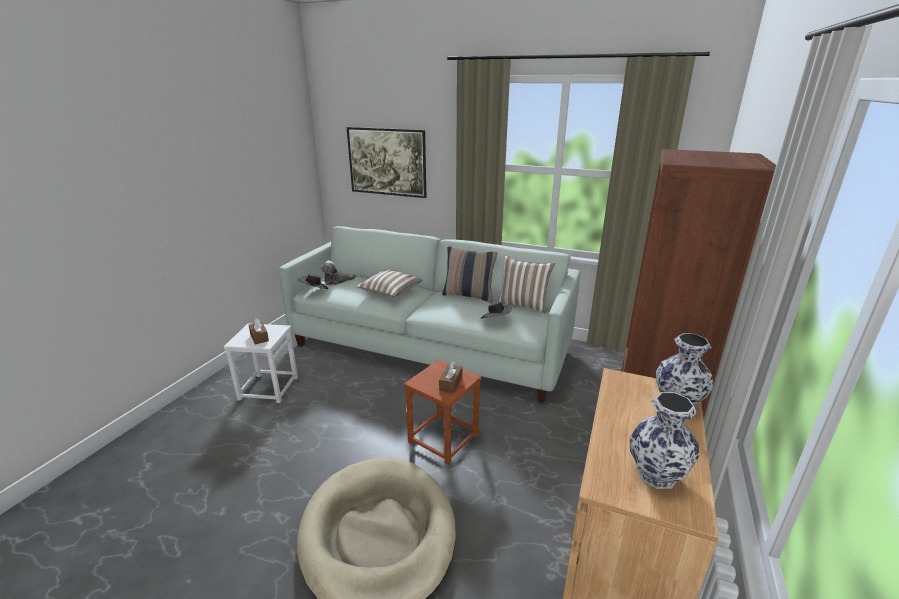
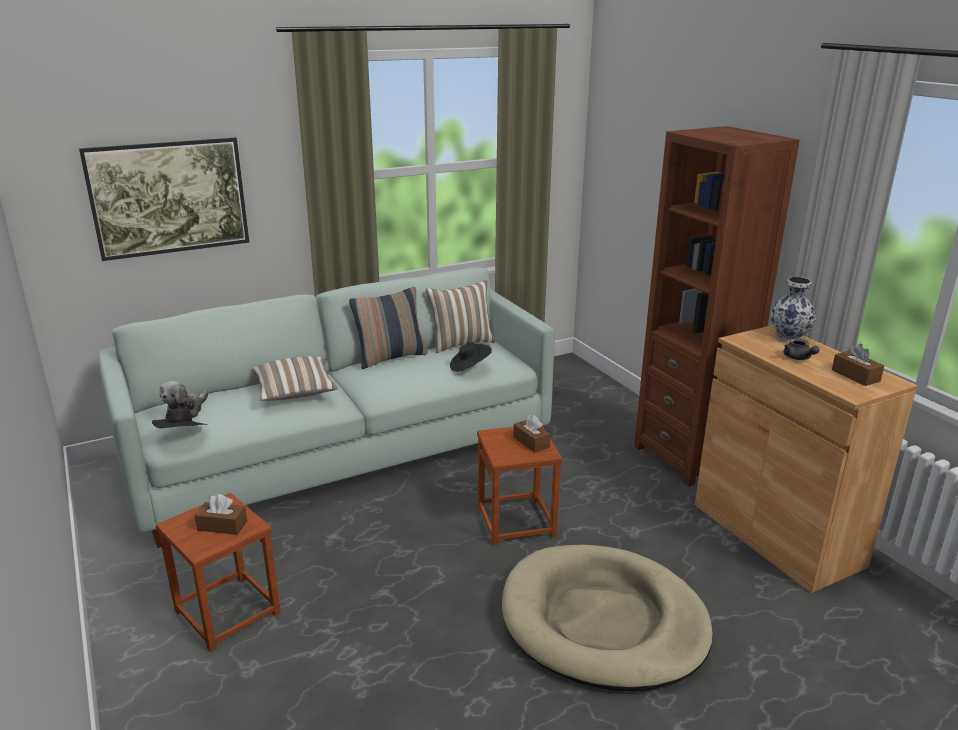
camera: 50 degrees left, 0 degrees up
(268, 388) = (226, 612): white stool -> brown stool
(636, 423) = (798, 358): none -> grey teapot
(657, 475) = (855, 376): vase -> brown tissue box

